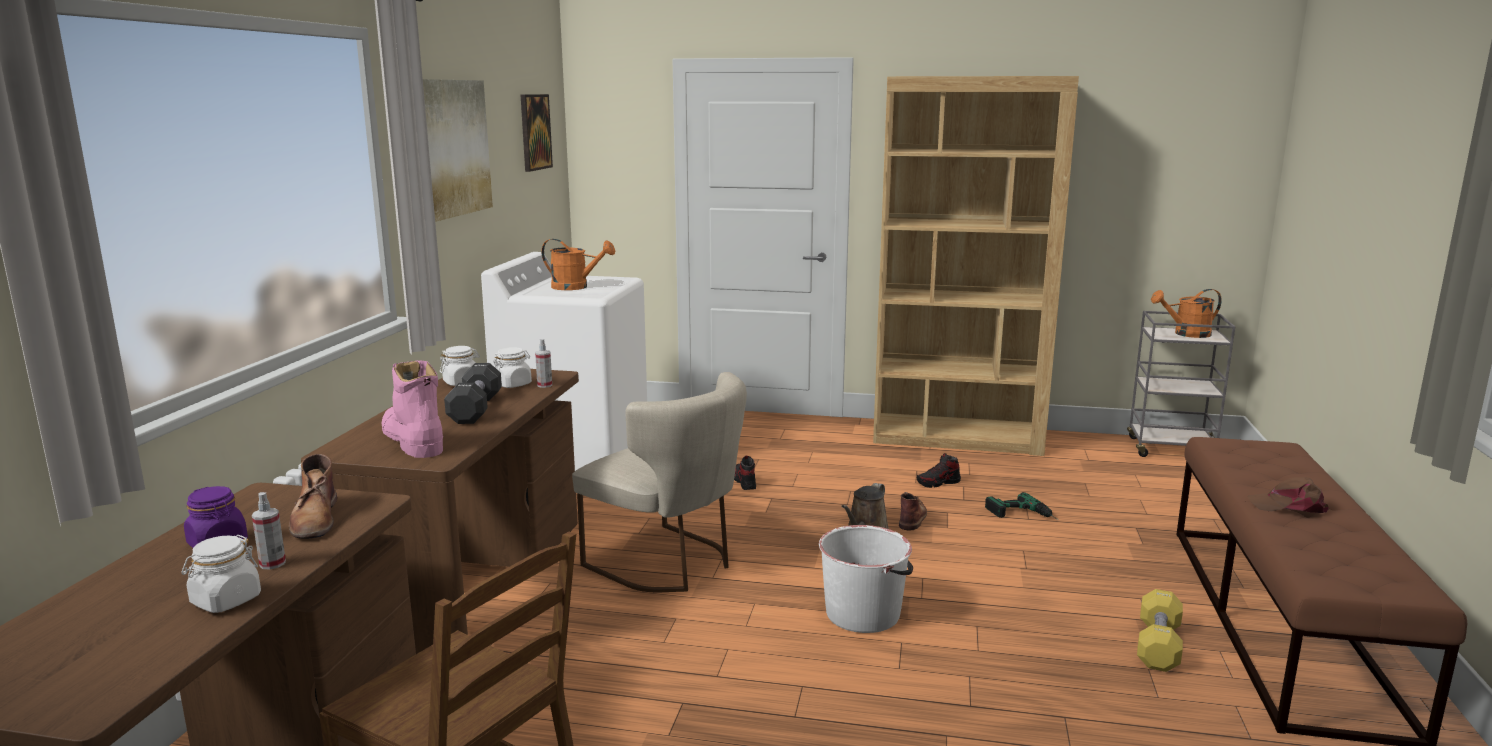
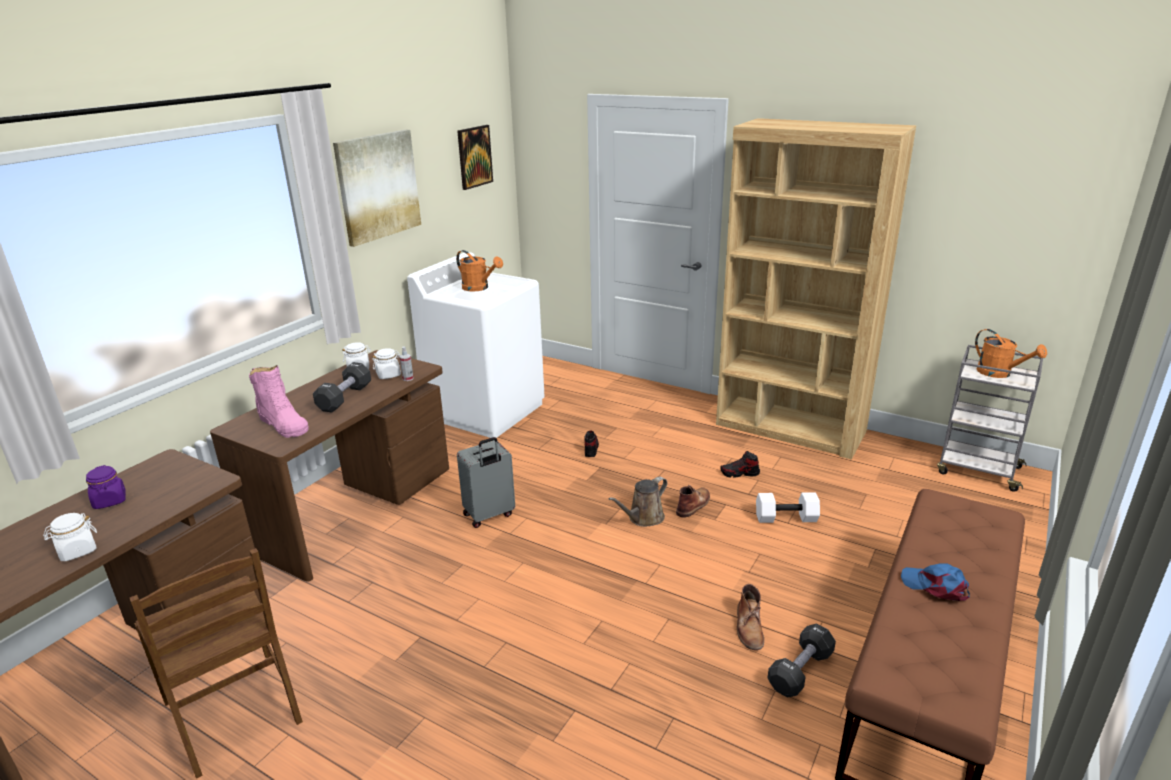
camera: 20 degrees right, 10 degrees up
(272, 563) = (123, 524): spray bottle -> none
(315, 519) = (174, 488): brown boot -> brown boot (749, 627)
(413, 441) = (283, 424): pink boot -> pink boot turned 150 degrees clockwise
(669, 564) = (489, 515): beige chair -> grey suitcase
(863, 614) = (592, 589): white bucket -> none
(1023, 515) = (785, 518): power drill -> white dumbbell
(1158, 645) = (800, 671): yellow dumbbell -> black dumbbell
(1186, 334) = (999, 373): orange watering can -> orange watering can turned 135 degrees counterclockwise
(1288, 506) = (935, 586): brown cap -> blue cap

